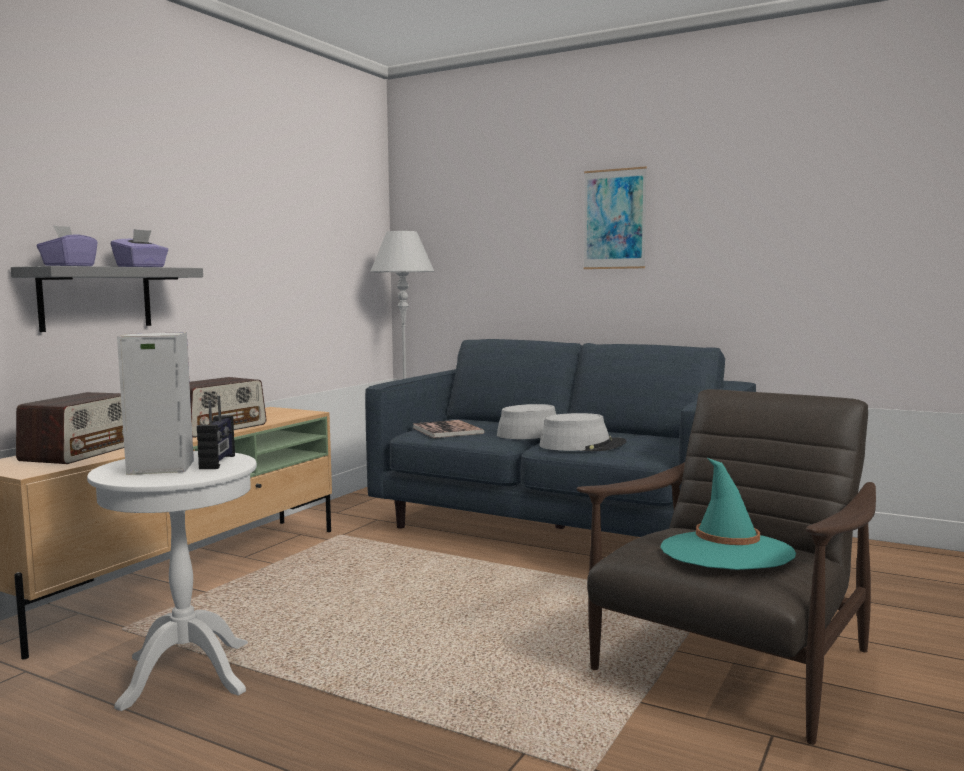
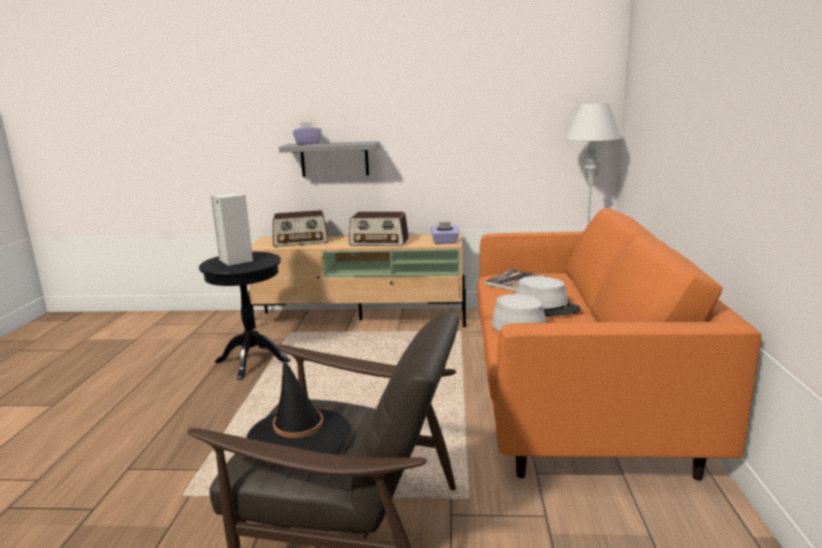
camera: 65 degrees right, 10 degrees up
(141, 267) = (349, 143): purple tissue box -> purple tissue box (445, 242)
(186, 674) = (252, 362): white side table -> black side table
(218, 462) = (252, 265): radio -> none
(558, 528) = (574, 394): blue sofa -> orange sofa
(614, 219) = (710, 99): picture -> none
(726, 551) = (299, 435): turquoise hat -> black hat

